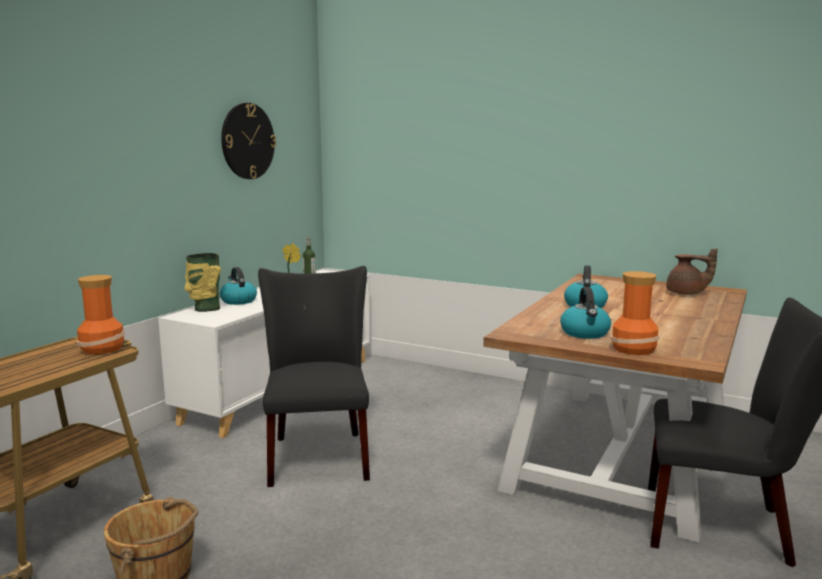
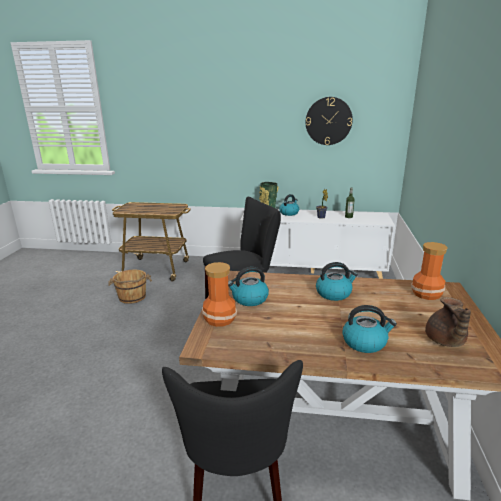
camera: 70 degrees right, 10 degrees up
(103, 348) = (173, 210): vase -> vase (427, 294)
(689, 311) = (365, 342): none -> kettle

